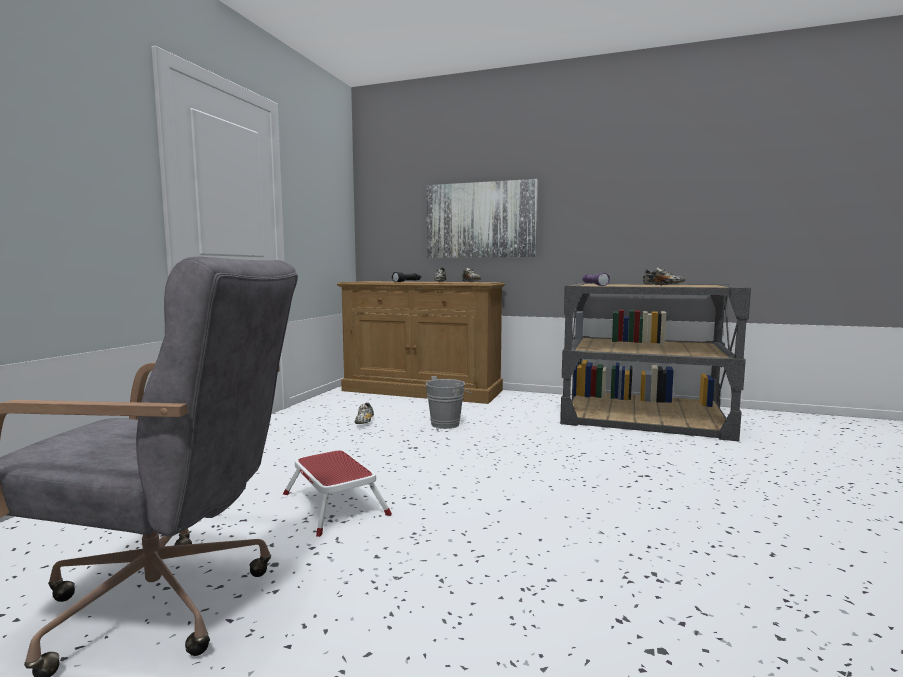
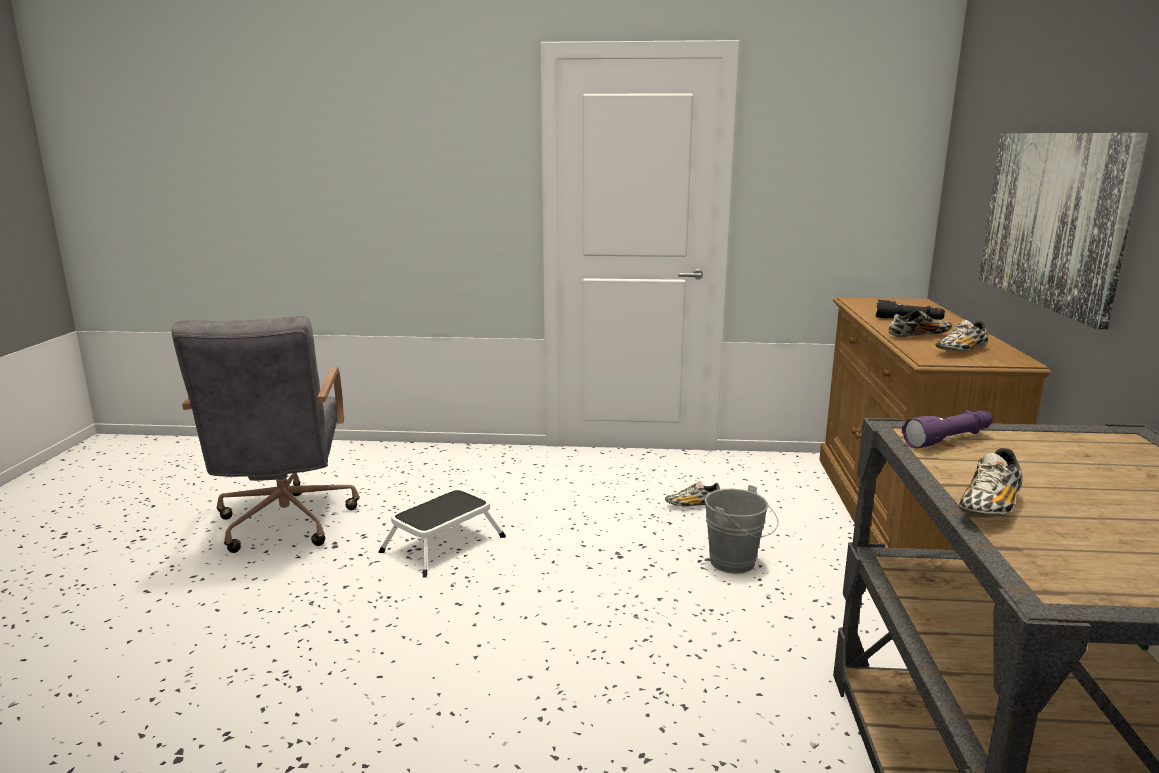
camera: 75 degrees right, 10 degrees up
(334, 504) = (442, 544): red step ladder -> black step ladder

